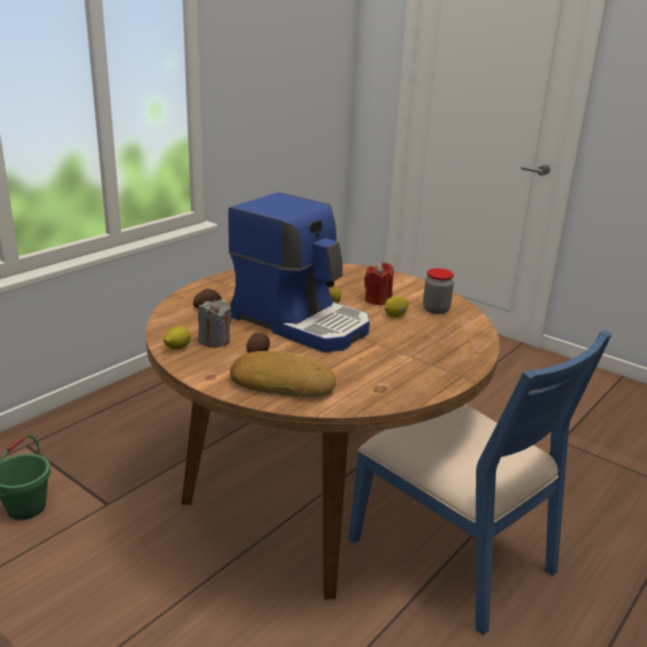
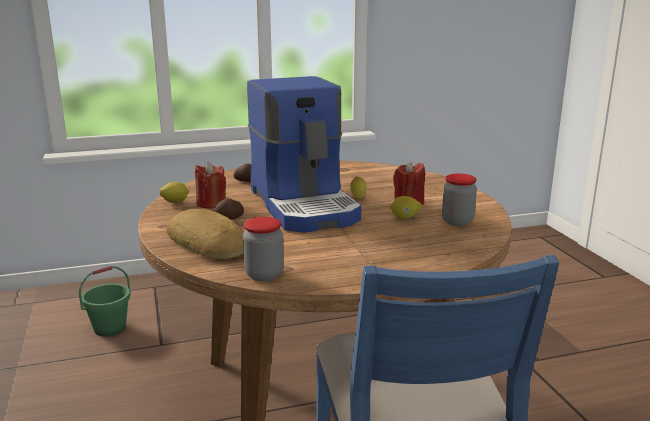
camera: 35 degrees right, 5 degrees down
(214, 341) = (211, 203): grey candle -> red candle
(374, 399) = (264, 274): none -> jar

